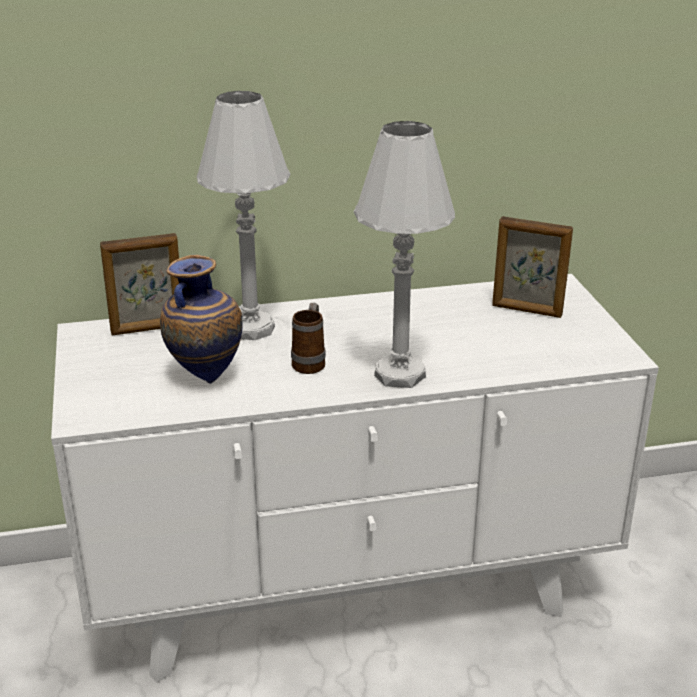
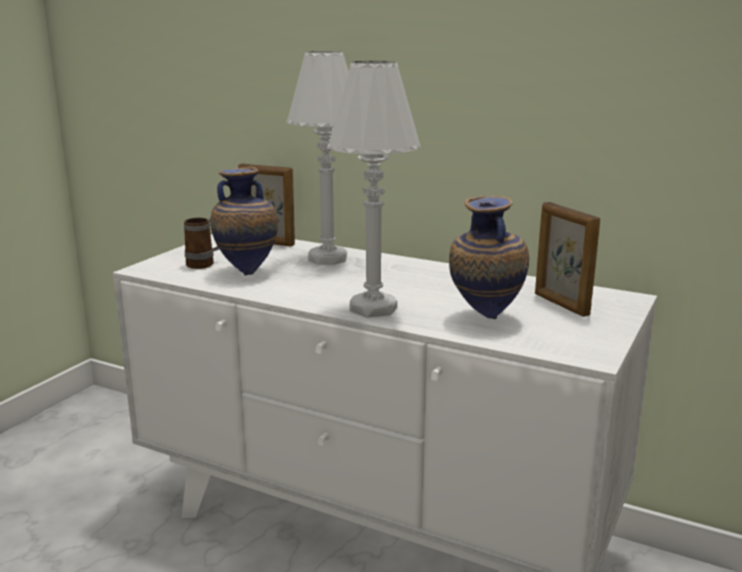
camera: 40 degrees right, 10 degrees down
(310, 362) = (327, 284): mug -> mug (205, 263)
(499, 349) = (484, 318): none -> vase

